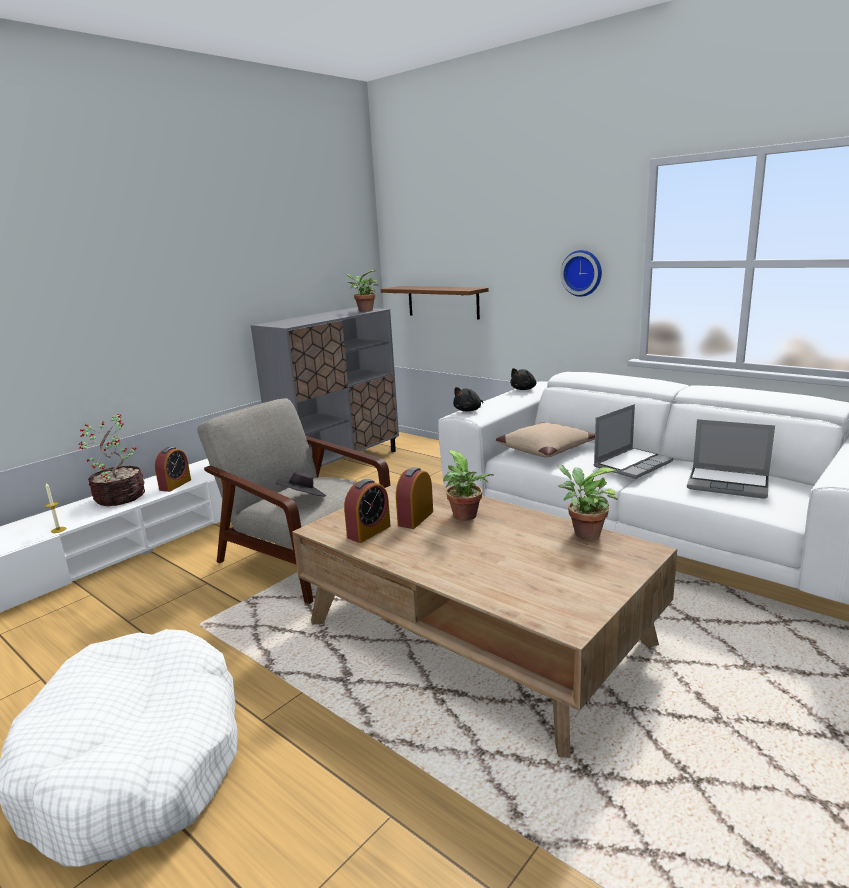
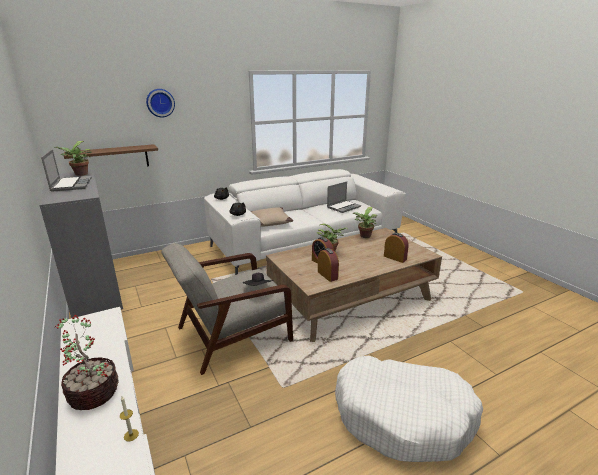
camera: 70 degrees left, 5 degrees up
(175, 485) = (108, 357): alarm clock -> alarm clock (395, 258)
(582, 273) = (219, 129): wall clock -> wall clock (160, 103)
(632, 464) = (308, 213): laptop -> laptop (71, 185)

